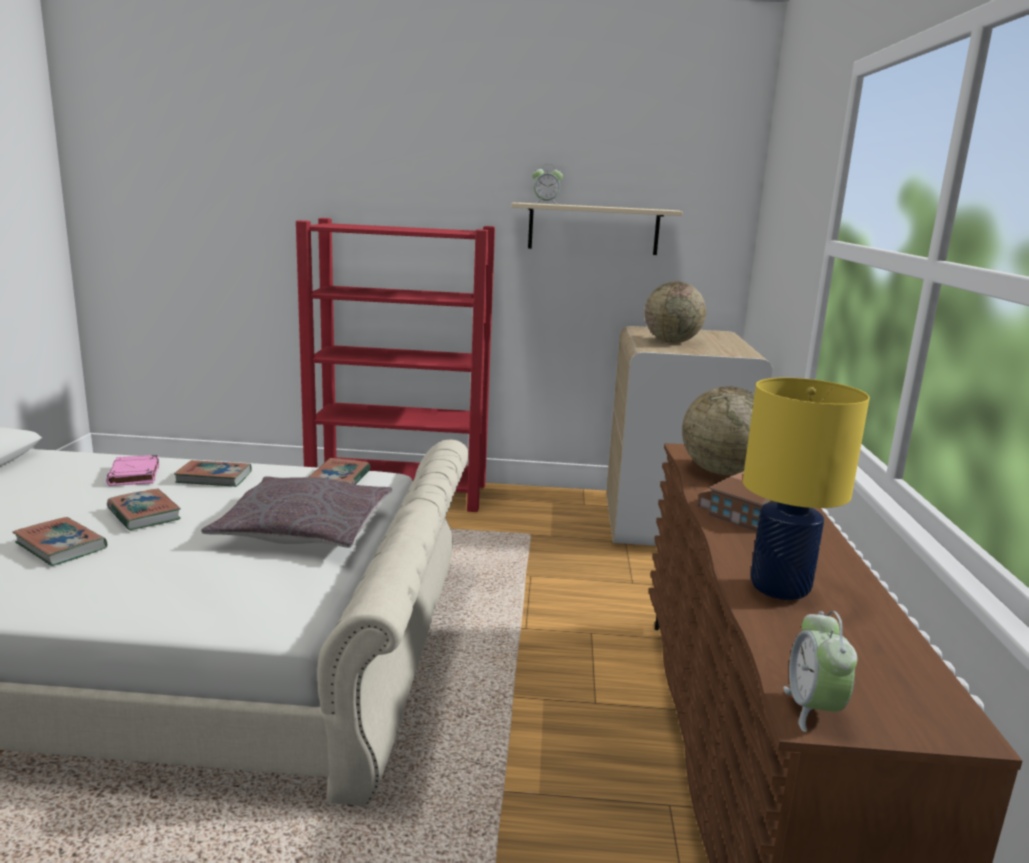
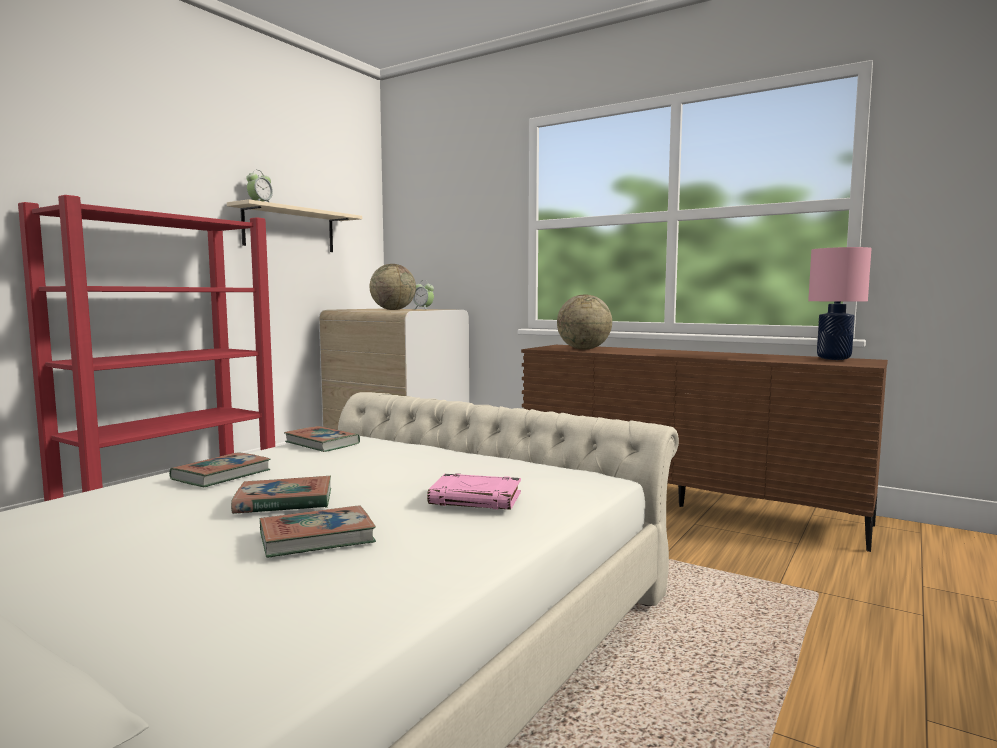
camera: 60 degrees left, 10 degrees down
(134, 475) = (126, 503): pink book -> pink book (477, 498)
(304, 529) = (422, 461): grey pillow -> none
(736, 513) = (647, 353): toy house -> none
(780, 591) = (747, 357): yellow table lamp -> none
(813, 709) = (858, 364): alarm clock -> alarm clock (423, 309)
(891, 681) = (833, 359): none -> pink table lamp

